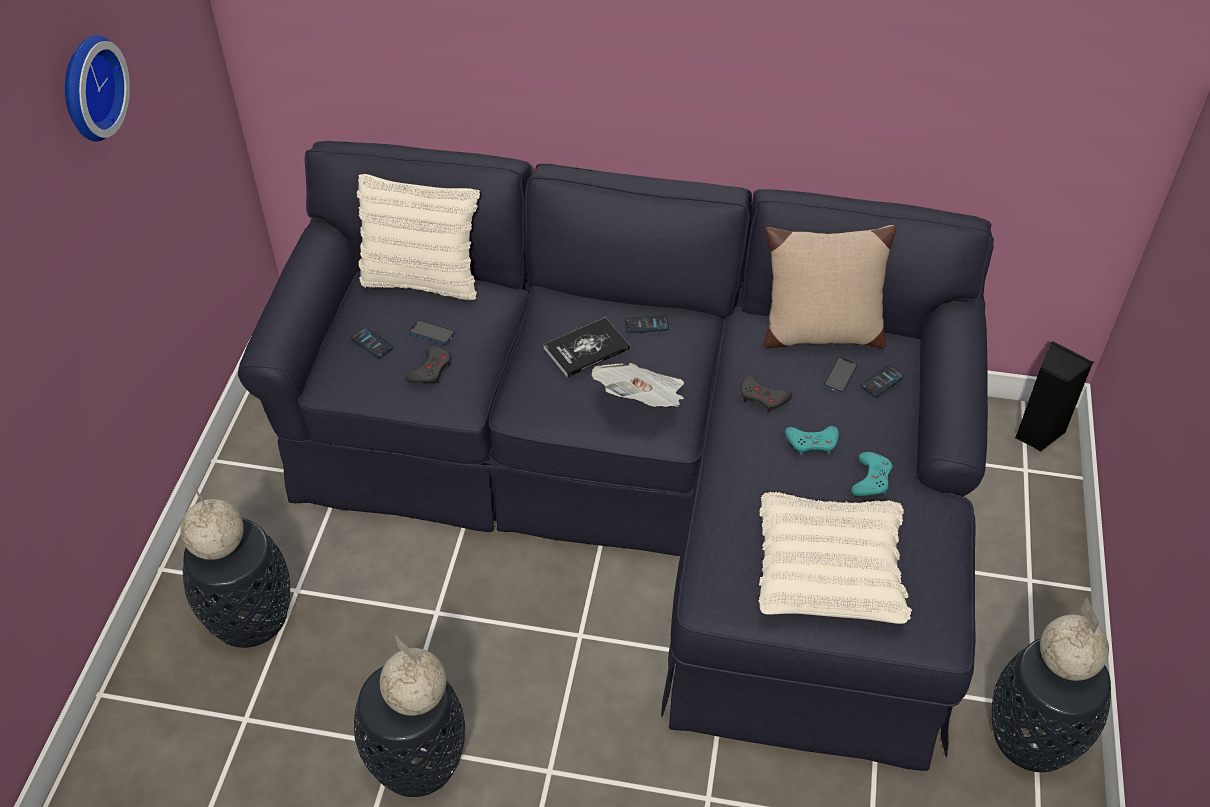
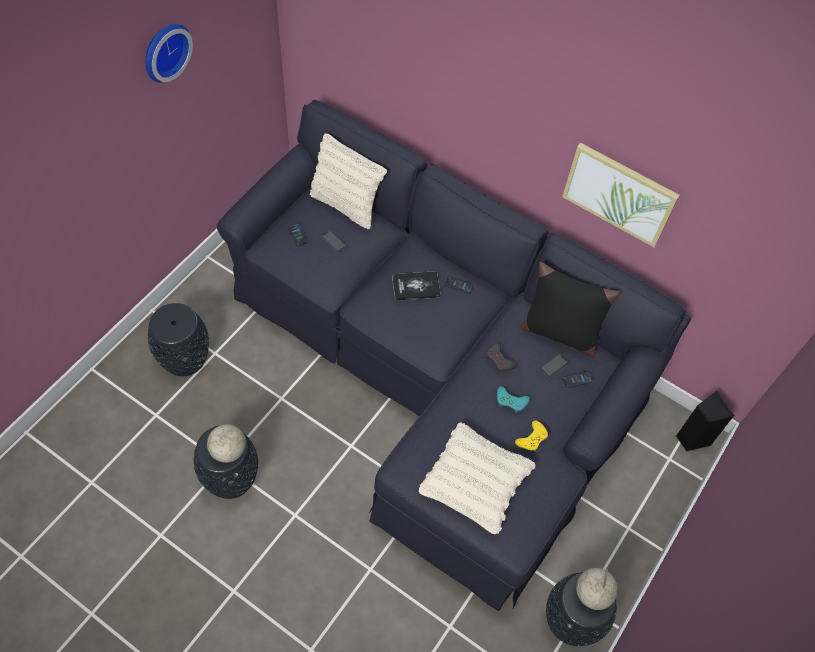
camera: 20 degrees right, 10 degrees up
(219, 546) = (170, 319): globe -> none
(430, 370) = (321, 265): grey game controller -> none
(642, 401) = (429, 333): newspaper -> none
(819, 334) = (559, 332): beige pillow -> black pillow
(841, 86) = (619, 194): none -> picture
(871, 479) = (532, 438): turquoise game controller -> yellow game controller

